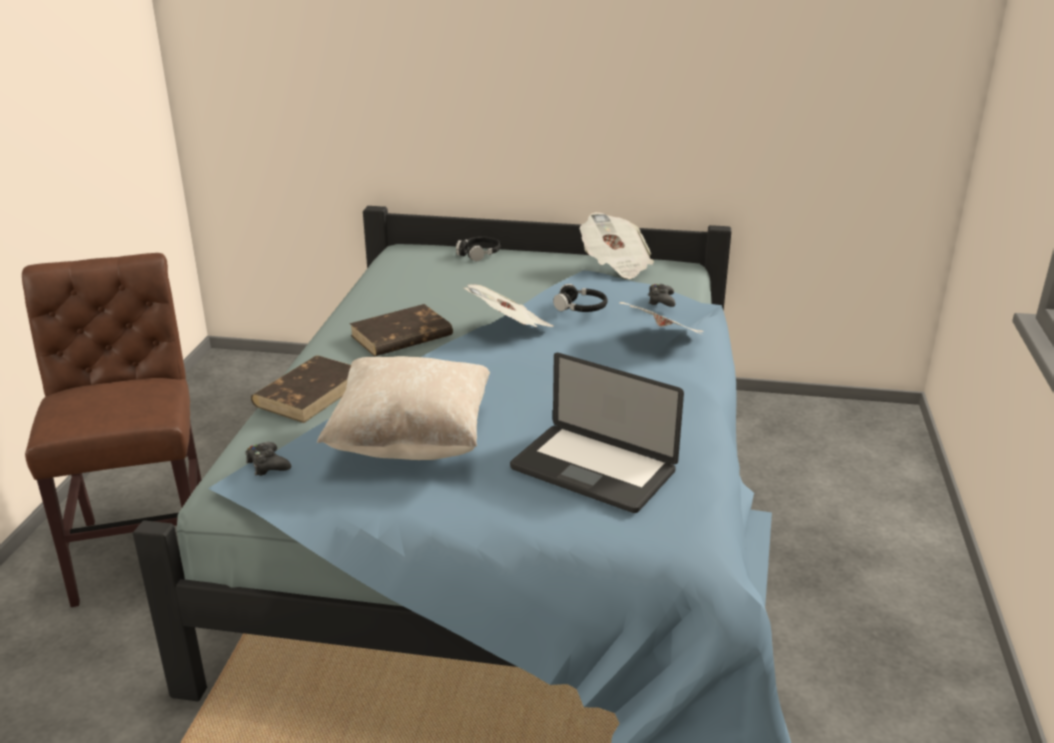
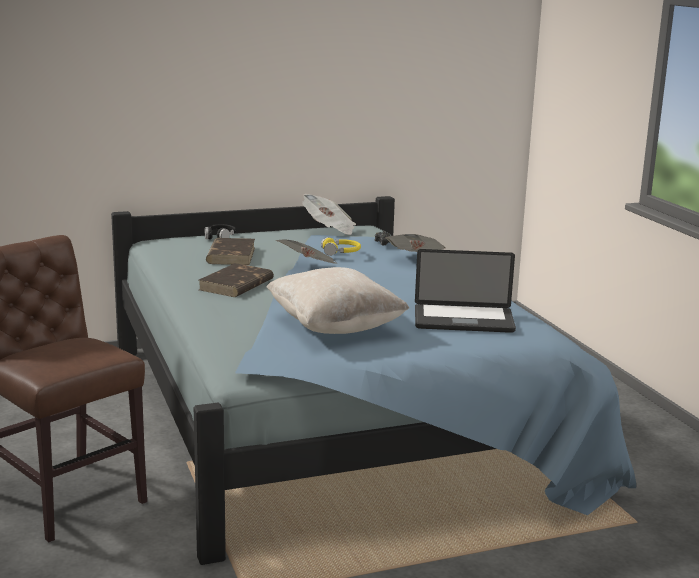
camera: 30 degrees left, 10 degrees down
(267, 465) = (258, 354): black game controller -> none
(310, 393) = (220, 321): brown book -> brown book (231, 255)
(581, 307) = (341, 252): black headphones -> yellow headphones

